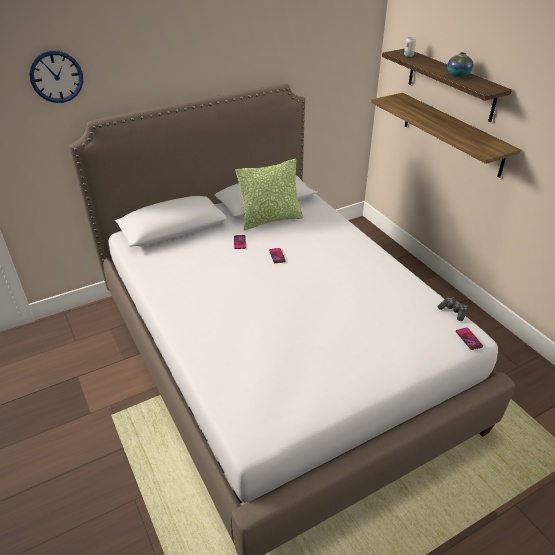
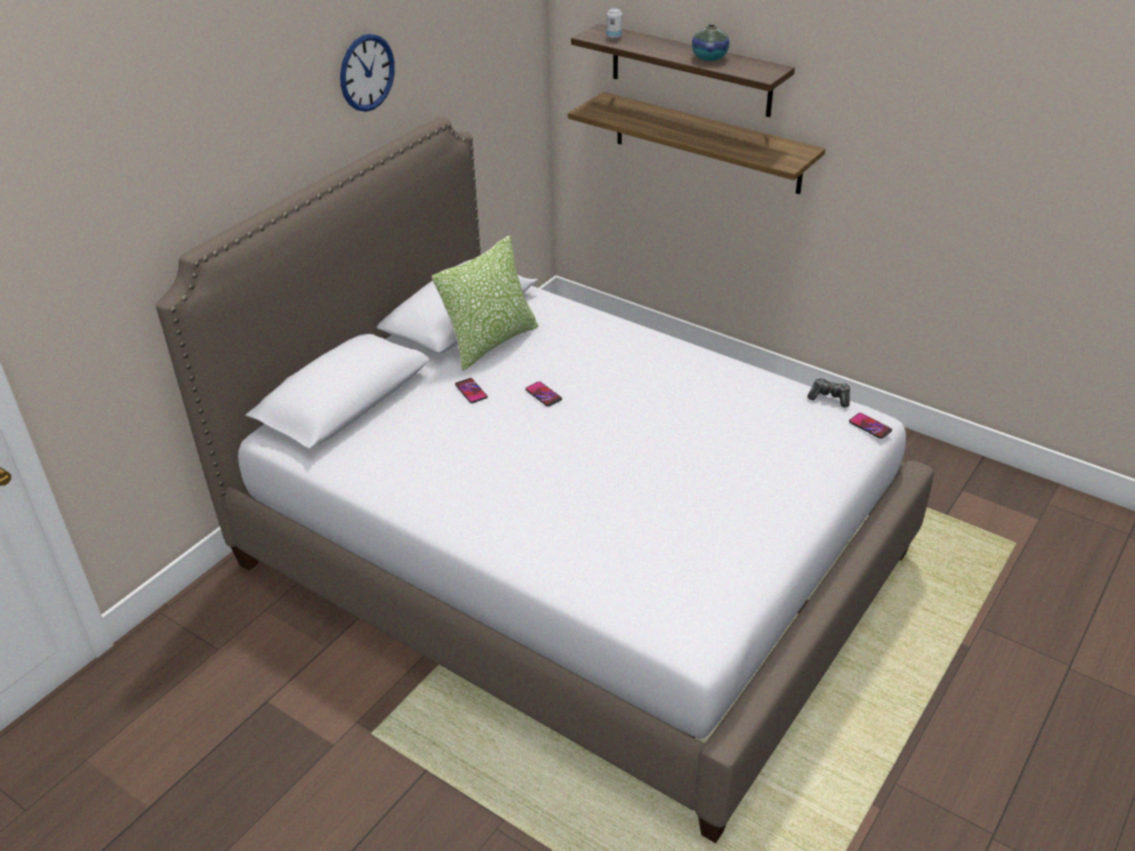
camera: 25 degrees left, 0 degrees up
(56, 77) = (121, 193): wall clock -> wall clock (367, 72)

